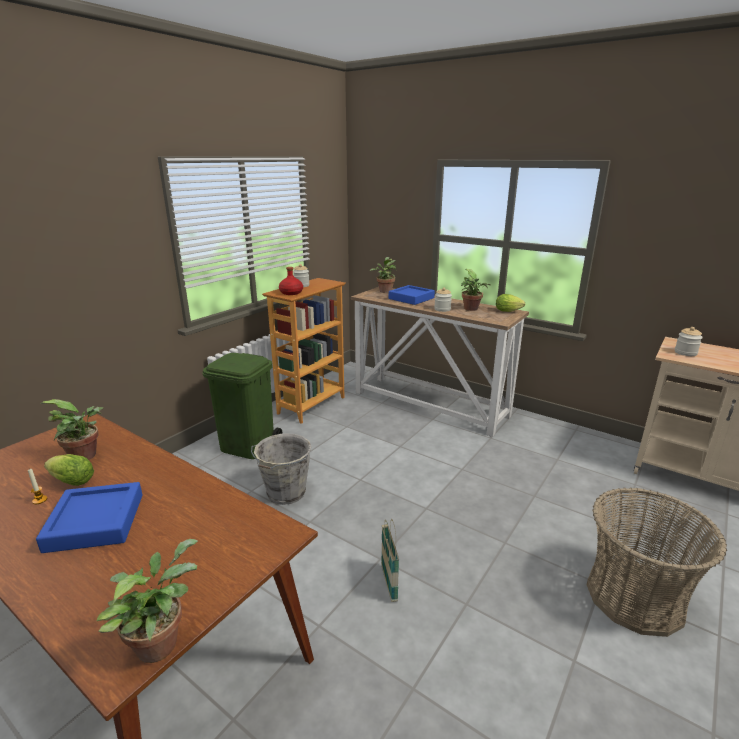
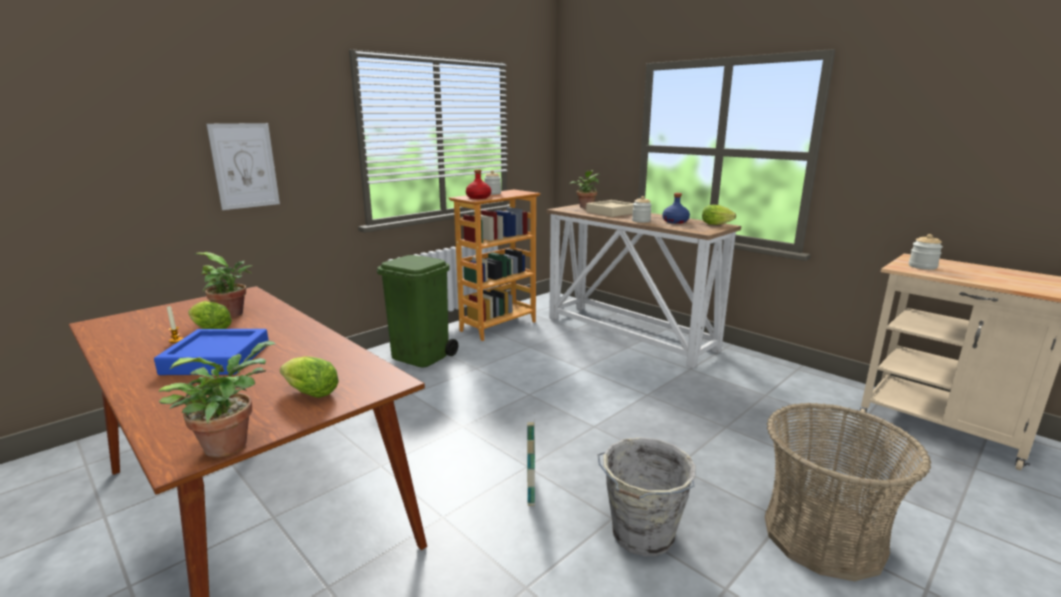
camera: 10 degrees right, 5 degrees down
(63, 286) = (244, 166): none -> picture
(211, 559) = (308, 393): none -> lettuce
(285, 493) = (445, 399): grey bucket -> grey bucket (641, 535)
(411, 298) = (611, 212): blue tray -> beige tray
(472, 309) = (675, 222): potted plant -> blue bottle

